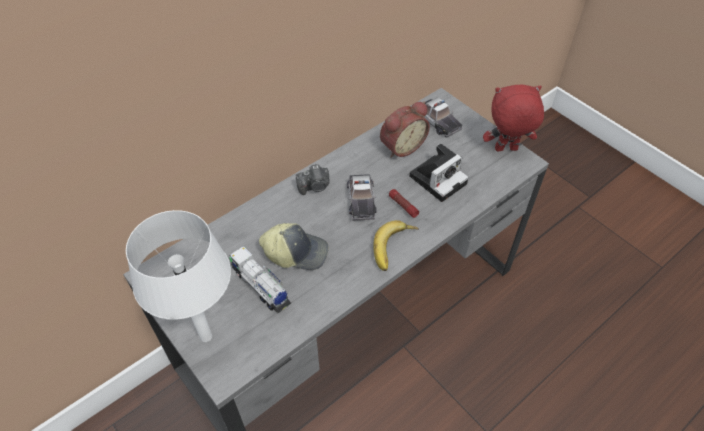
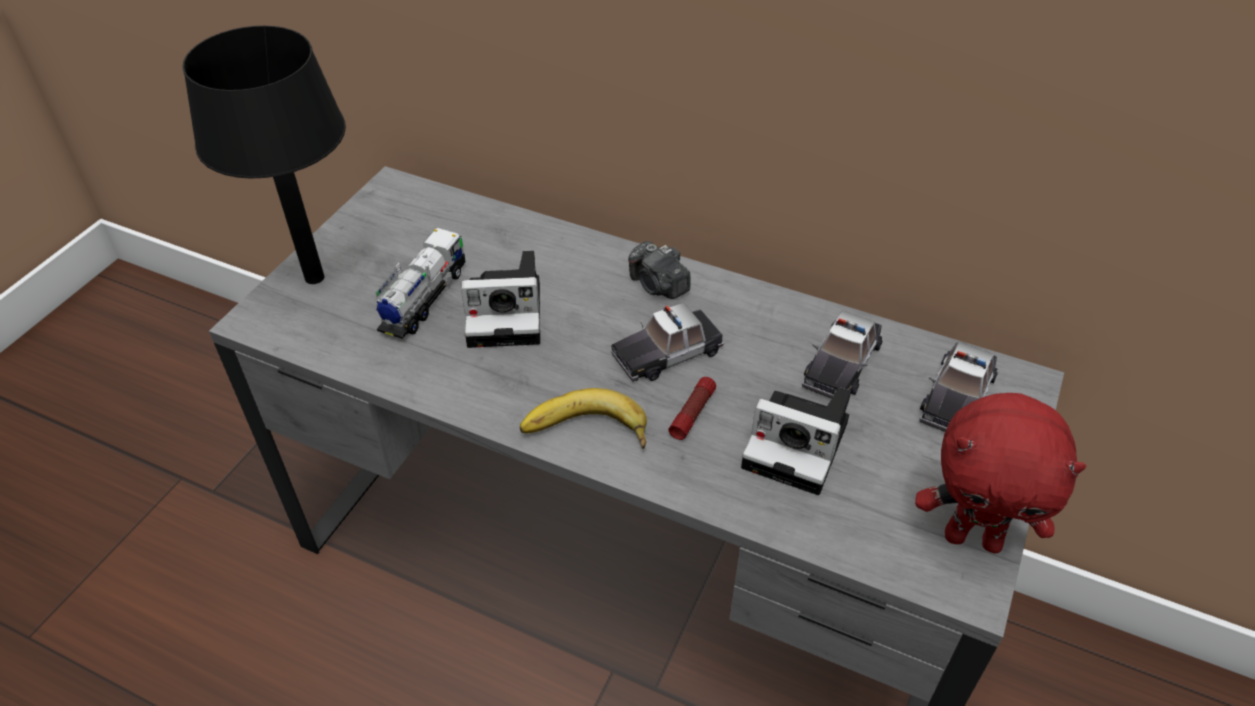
camera: 65 degrees right, 5 degrees down
(206, 335) = (316, 277): white table lamp -> black table lamp
(296, 252) = (508, 313): cap -> camera
(401, 146) = (841, 363): alarm clock -> toy car
(505, 150) = (973, 538): red plush toy -> red plush toy turned 135 degrees clockwise

